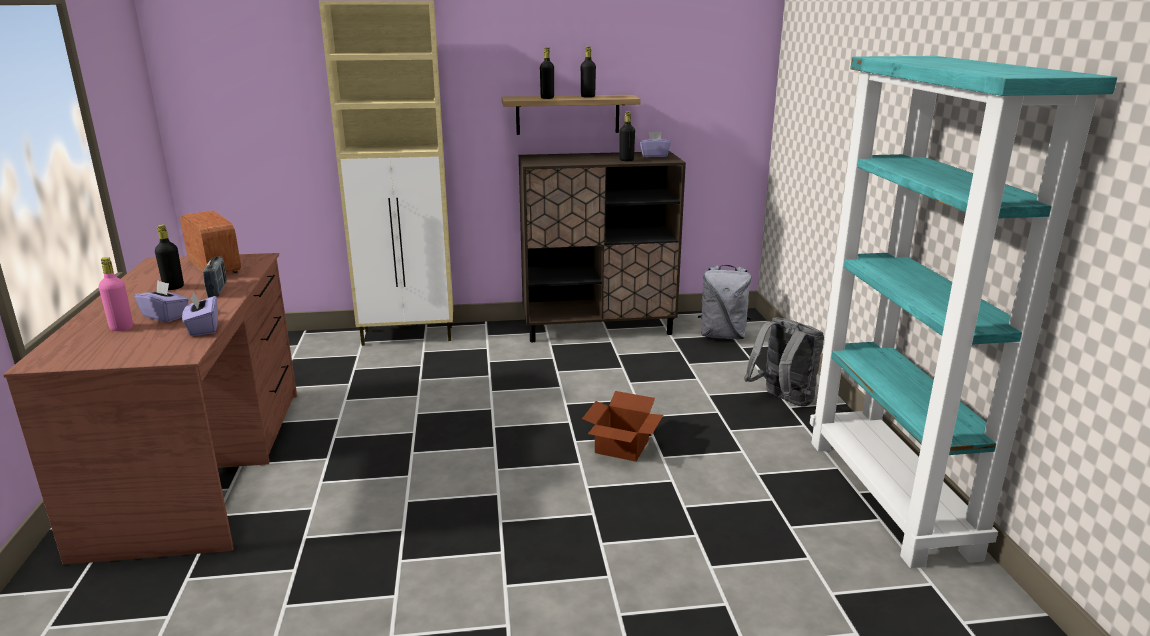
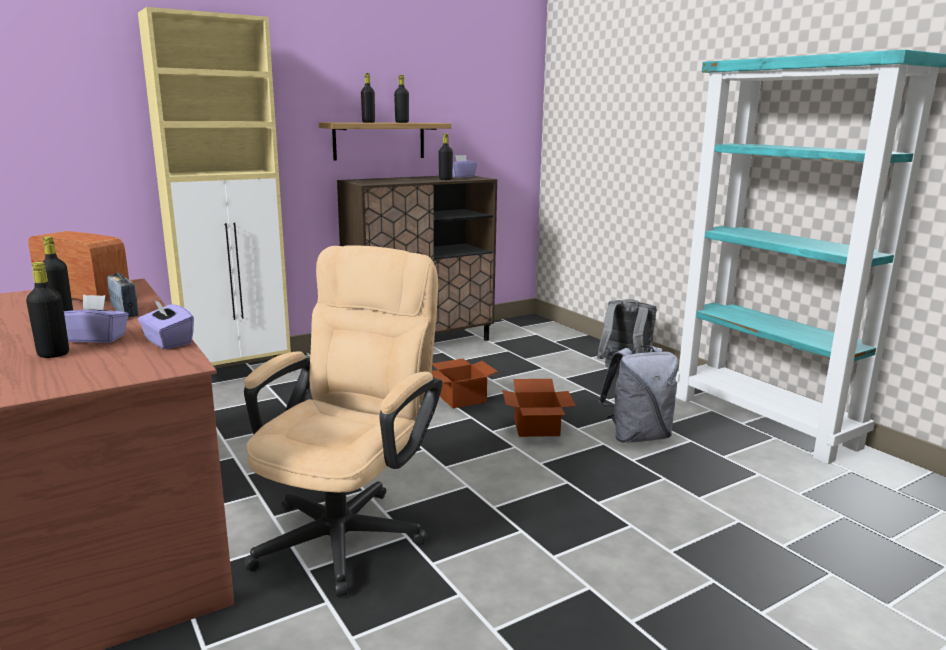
camera: 25 degrees left, 5 degrees down
(121, 328) = (53, 354): pink bottle -> black bottle
(365, 509) = (349, 529): none -> beige office chair
(580, 398) = (462, 398): none -> cardboard box
(723, 335) = (530, 335): grey backpack -> grey backpack (637, 436)

